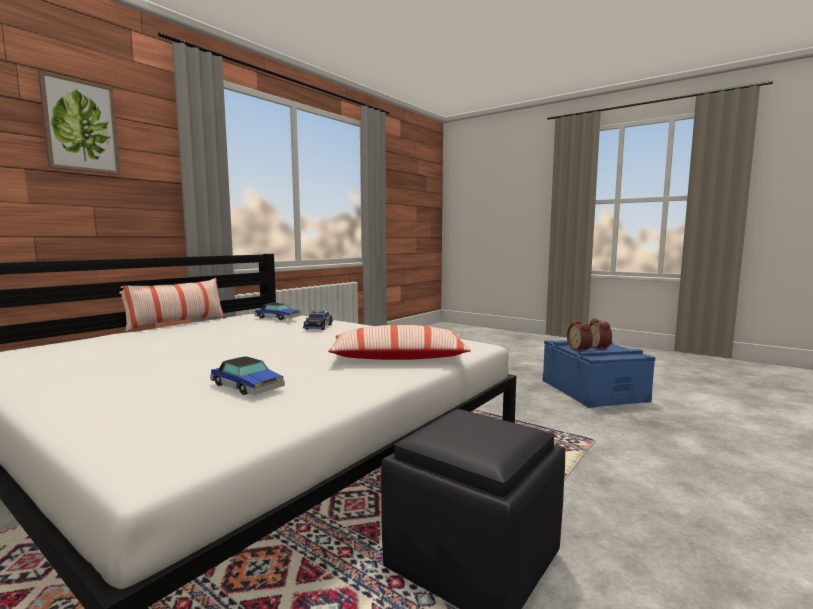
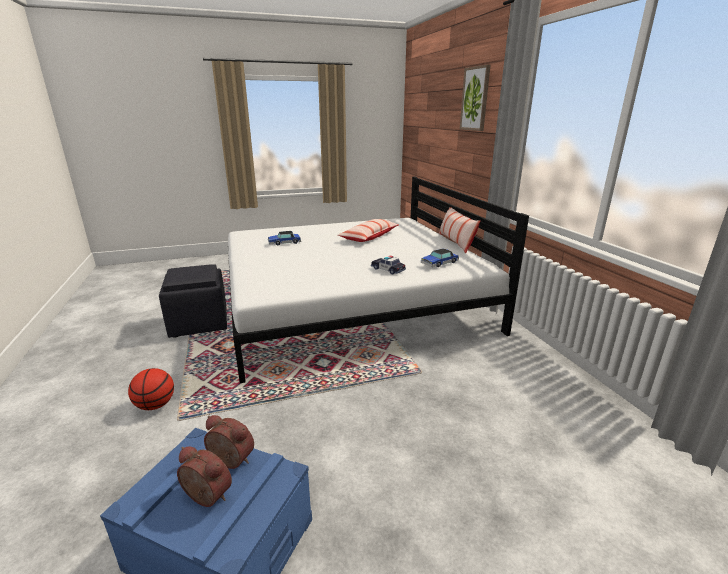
camera: 125 degrees right, 15 degrees up
(399, 358) = (270, 270): pillow -> pillow (369, 237)
(614, 461) = (155, 405): none -> basketball

